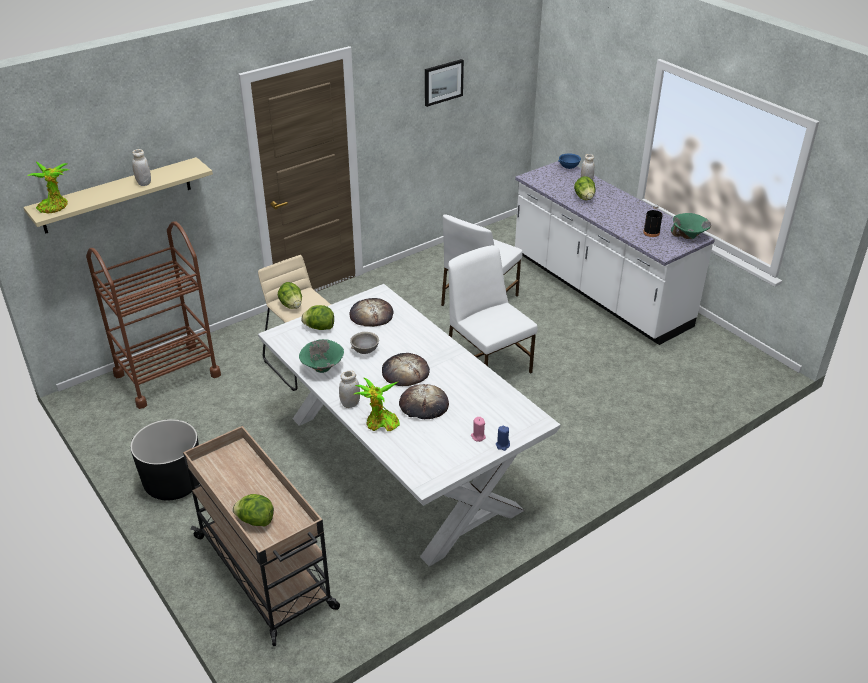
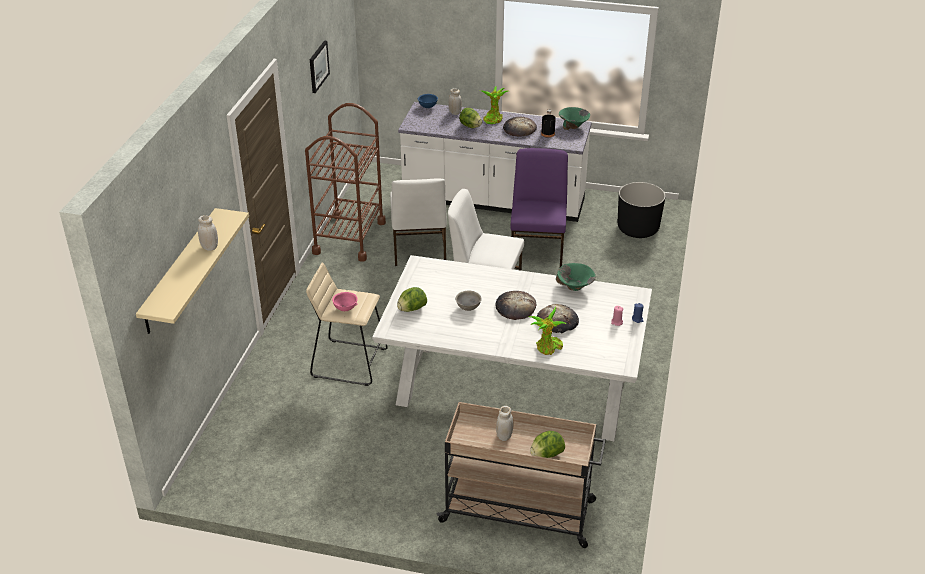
camera: 40 degrees left, 0 degrees up
(55, 207) = (167, 300): potted plant -> potted plant (493, 119)
(167, 375) = (245, 430): brown cart -> brown cart (349, 237)
(173, 482) = (369, 499): black planter -> black planter (638, 228)
(291, 305) = (345, 308): lettuce -> pink bowl
(322, 368) = (456, 335): green bowl -> green bowl (575, 287)
(350, 404) = (510, 347): white jar -> white jar (504, 436)
(371, 315) = (435, 281): bread -> bread (519, 129)
(586, 351) = (537, 249): none -> purple chair

